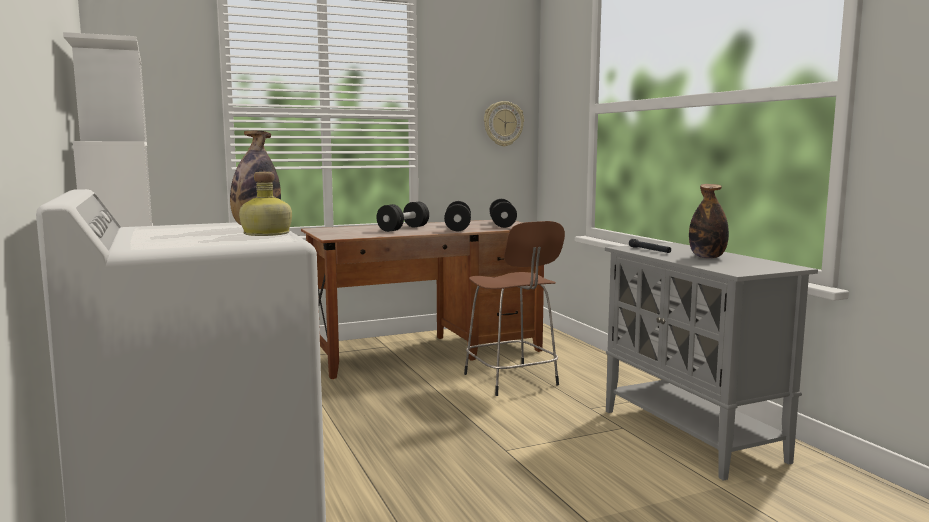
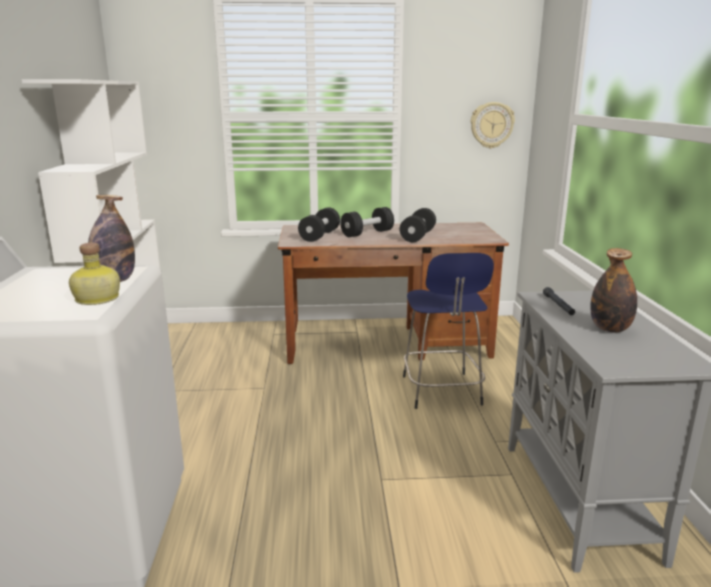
camera: 20 degrees right, 10 degrees up
(502, 224) = (467, 233): black dumbbell -> black dumbbell (320, 236)
(512, 381) = (441, 392): brown stool -> blue stool

